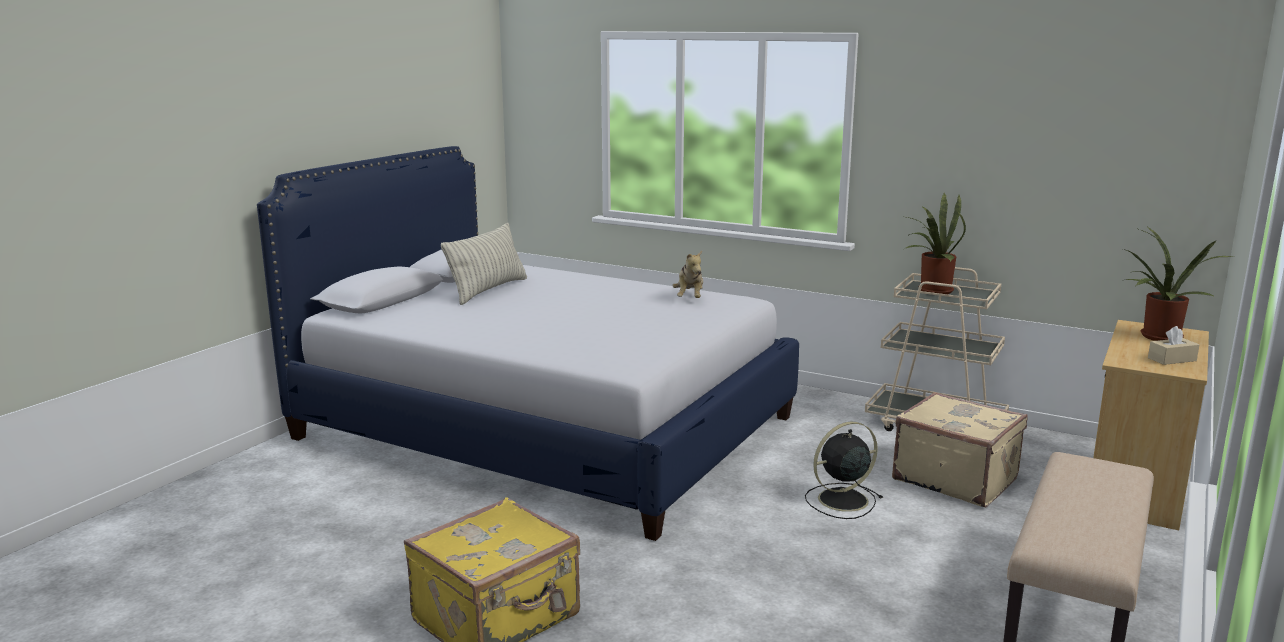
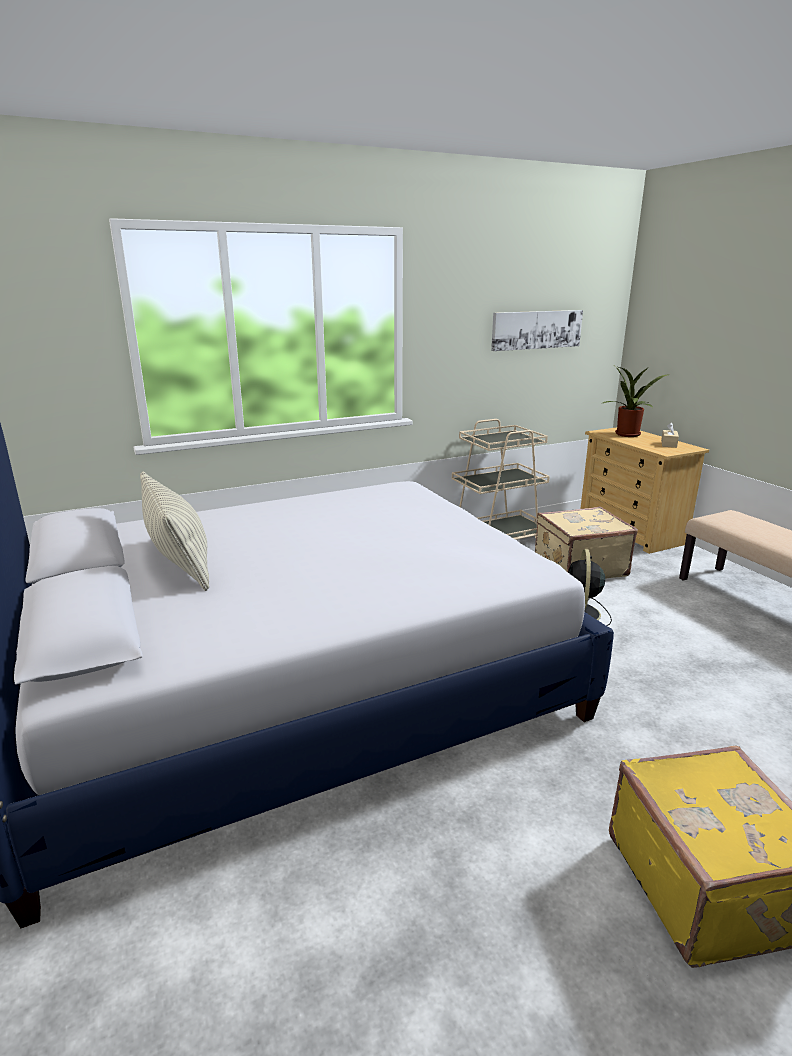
camera: 55 degrees left, 5 degrees up
(689, 298) = (370, 498): plush toy -> none
(931, 291) = (491, 440): potted plant -> none
(1051, 162) = (536, 329): none -> picture

